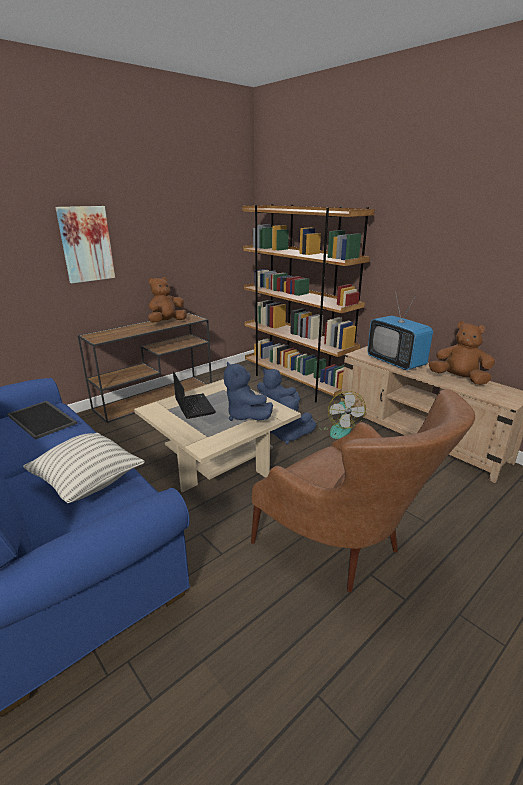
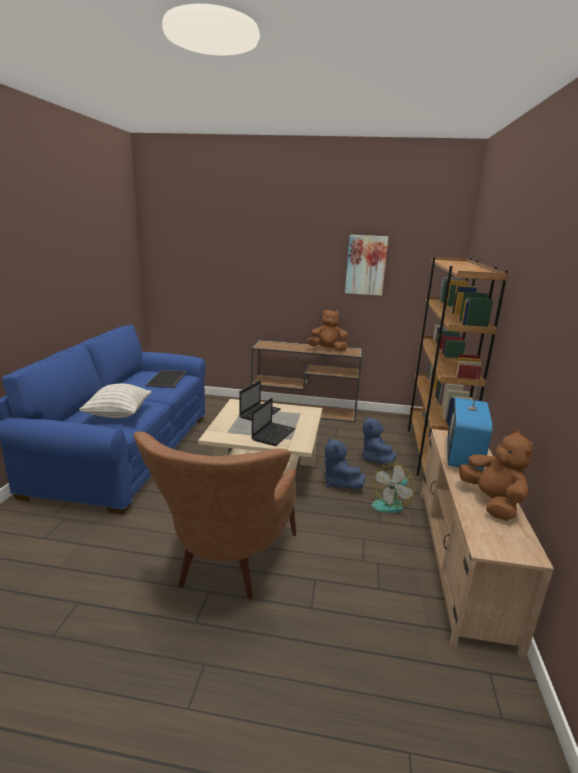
camera: 50 degrees right, 5 degrees down
(86, 244) = (280, 274): picture -> picture (366, 265)
(245, 416) = (273, 434): blue plush toy -> laptop

